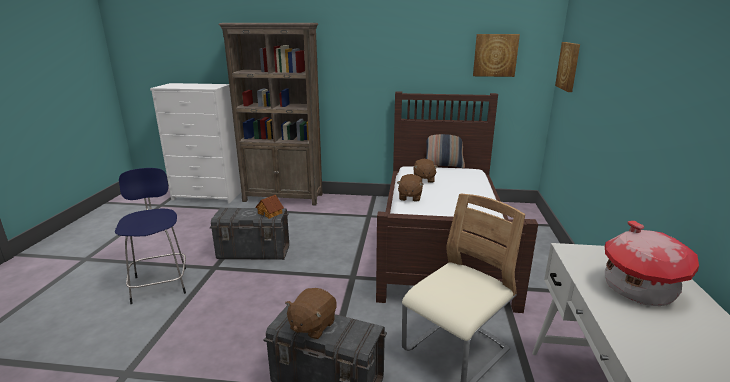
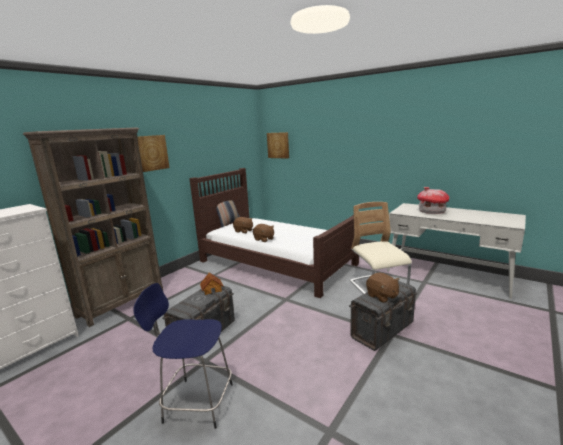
camera: 60 degrees left, 5 degrees down
(495, 55) = (236, 144): picture -> picture (150, 153)

